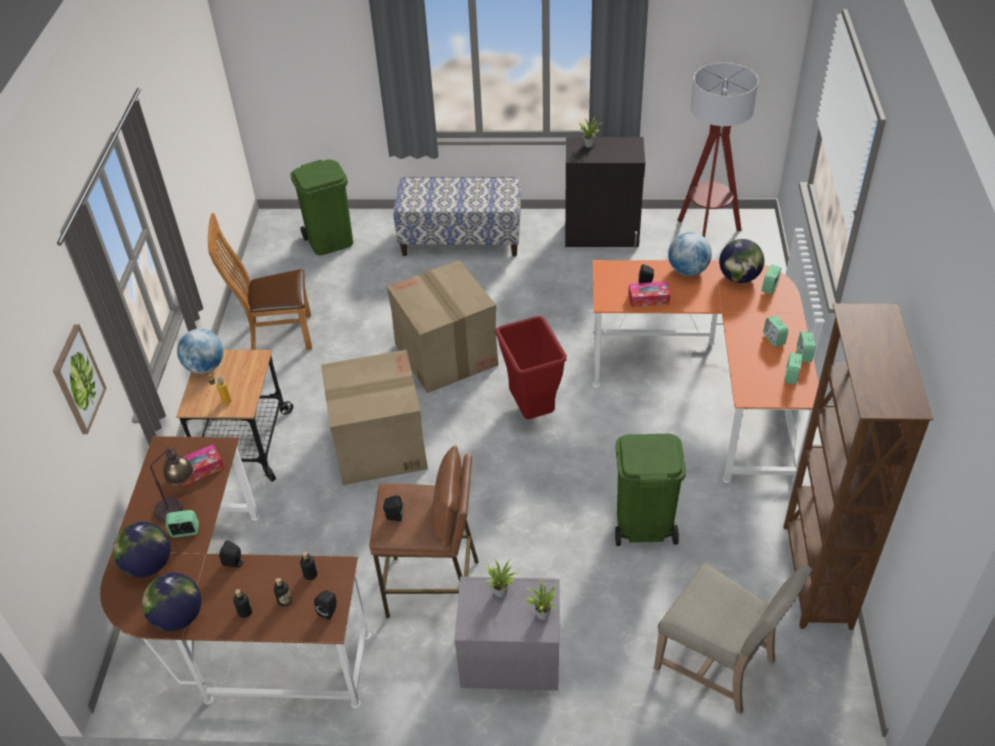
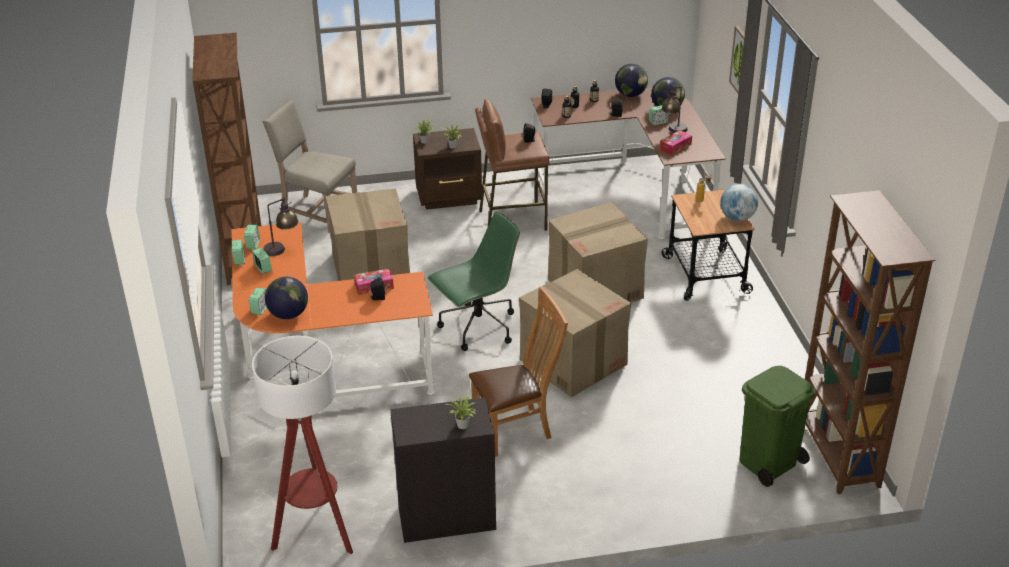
camera: 165 degrees right, 10 degrees down
(272, 240) = (837, 454): none -> brown bookcase
(276, 335) = (747, 357): brown chair -> brown chair (517, 429)
(461, 240) = (615, 486): bench -> none
(509, 661) = (450, 197): grey nightstand -> brown nightstand
(530, 410) = (477, 328): red trash can -> green office chair
(643, 524) = (371, 268): green trash can -> cardboard box
(688, 270) = (338, 315): globe -> none
(754, 363) = (282, 250): none -> table lamp

